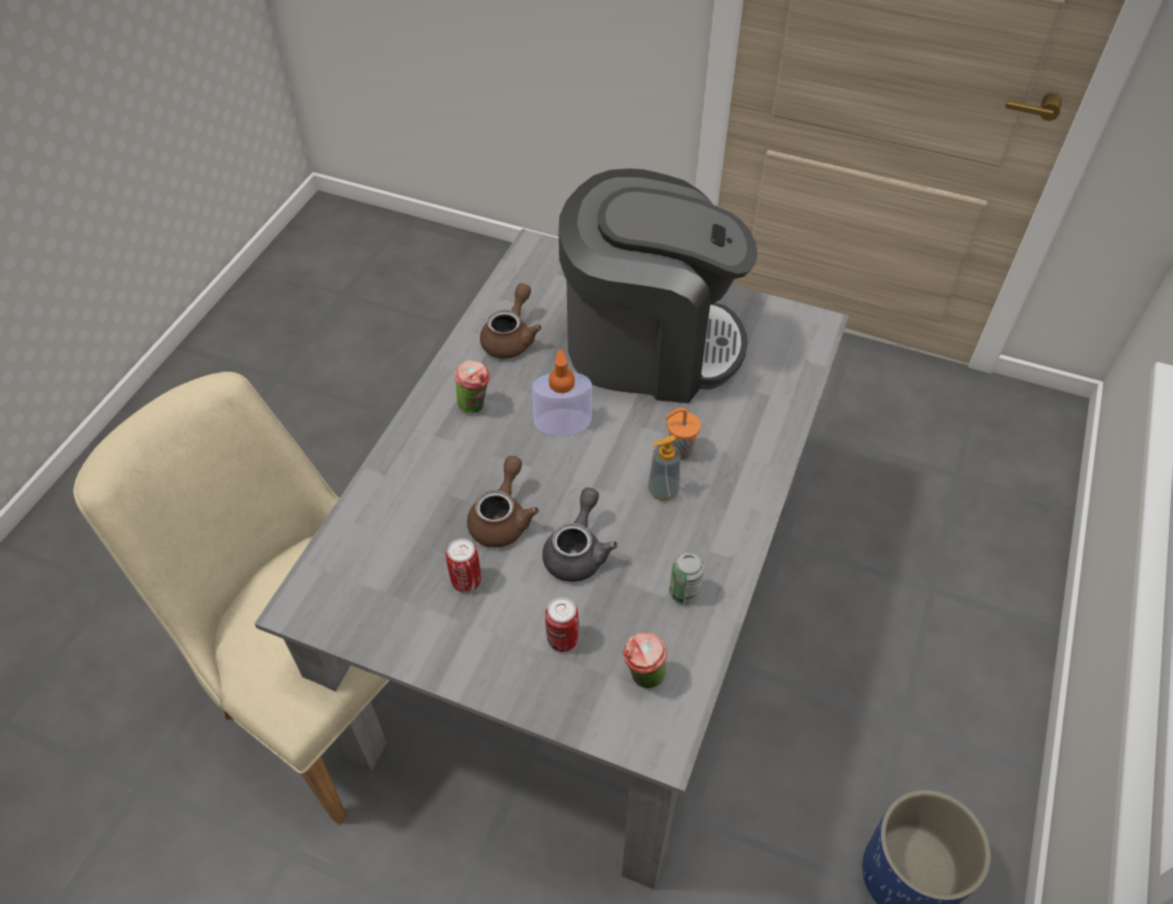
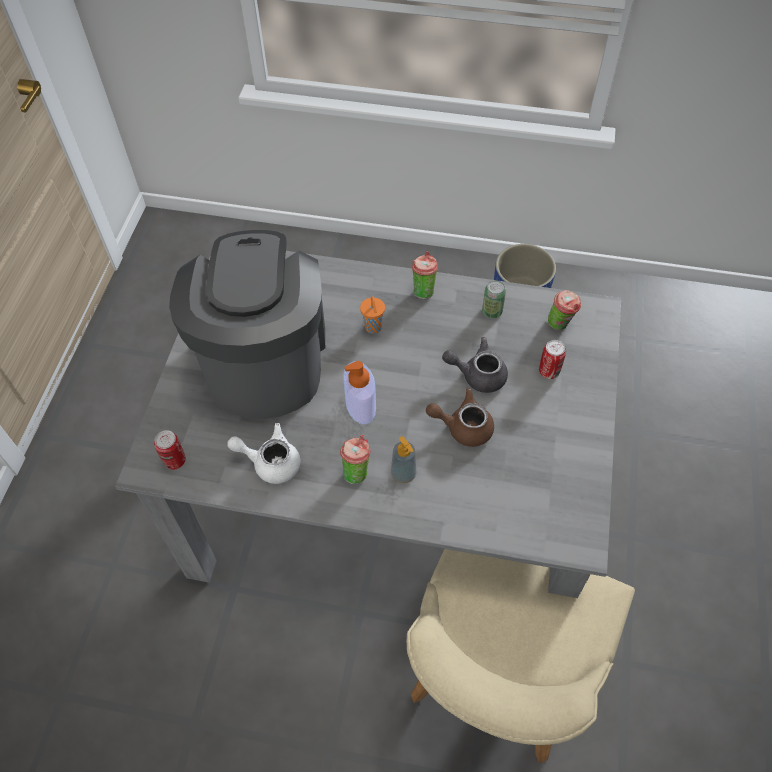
camera: 100 degrees left, 5 degrees up
(466, 581) = (524, 438): can -> can (175, 461)
(511, 338) = (270, 462): brown teapot -> white teapot
(663, 490) = (411, 333): soap dispenser -> soap dispenser (403, 474)
(737, 517) = (423, 290): none -> cup

